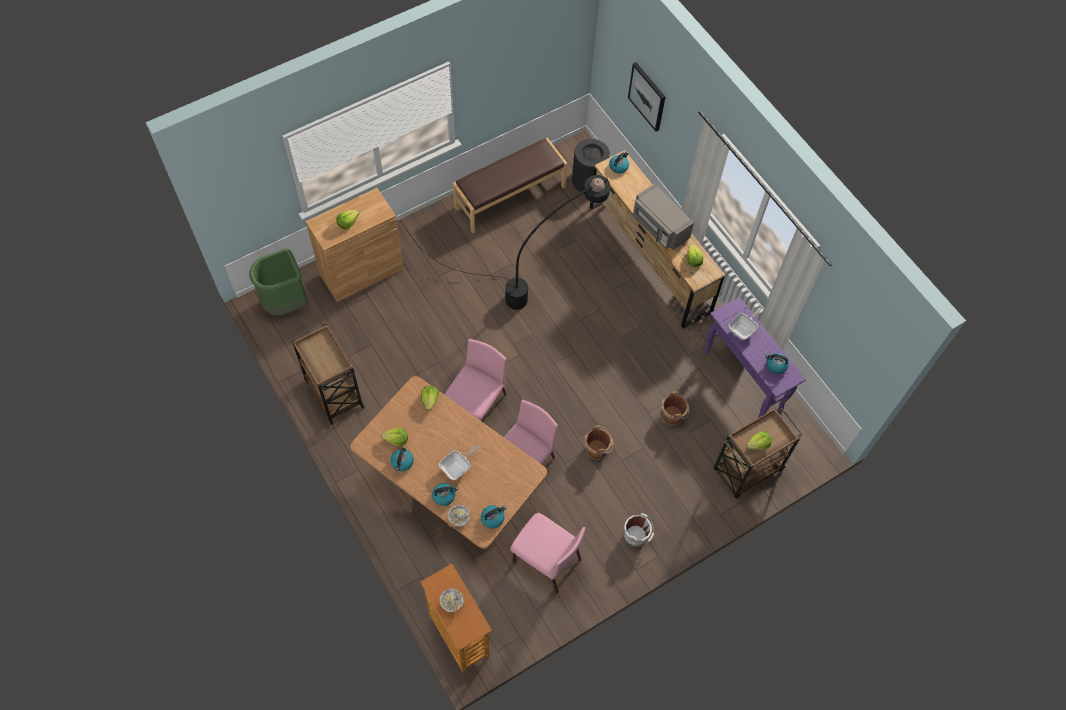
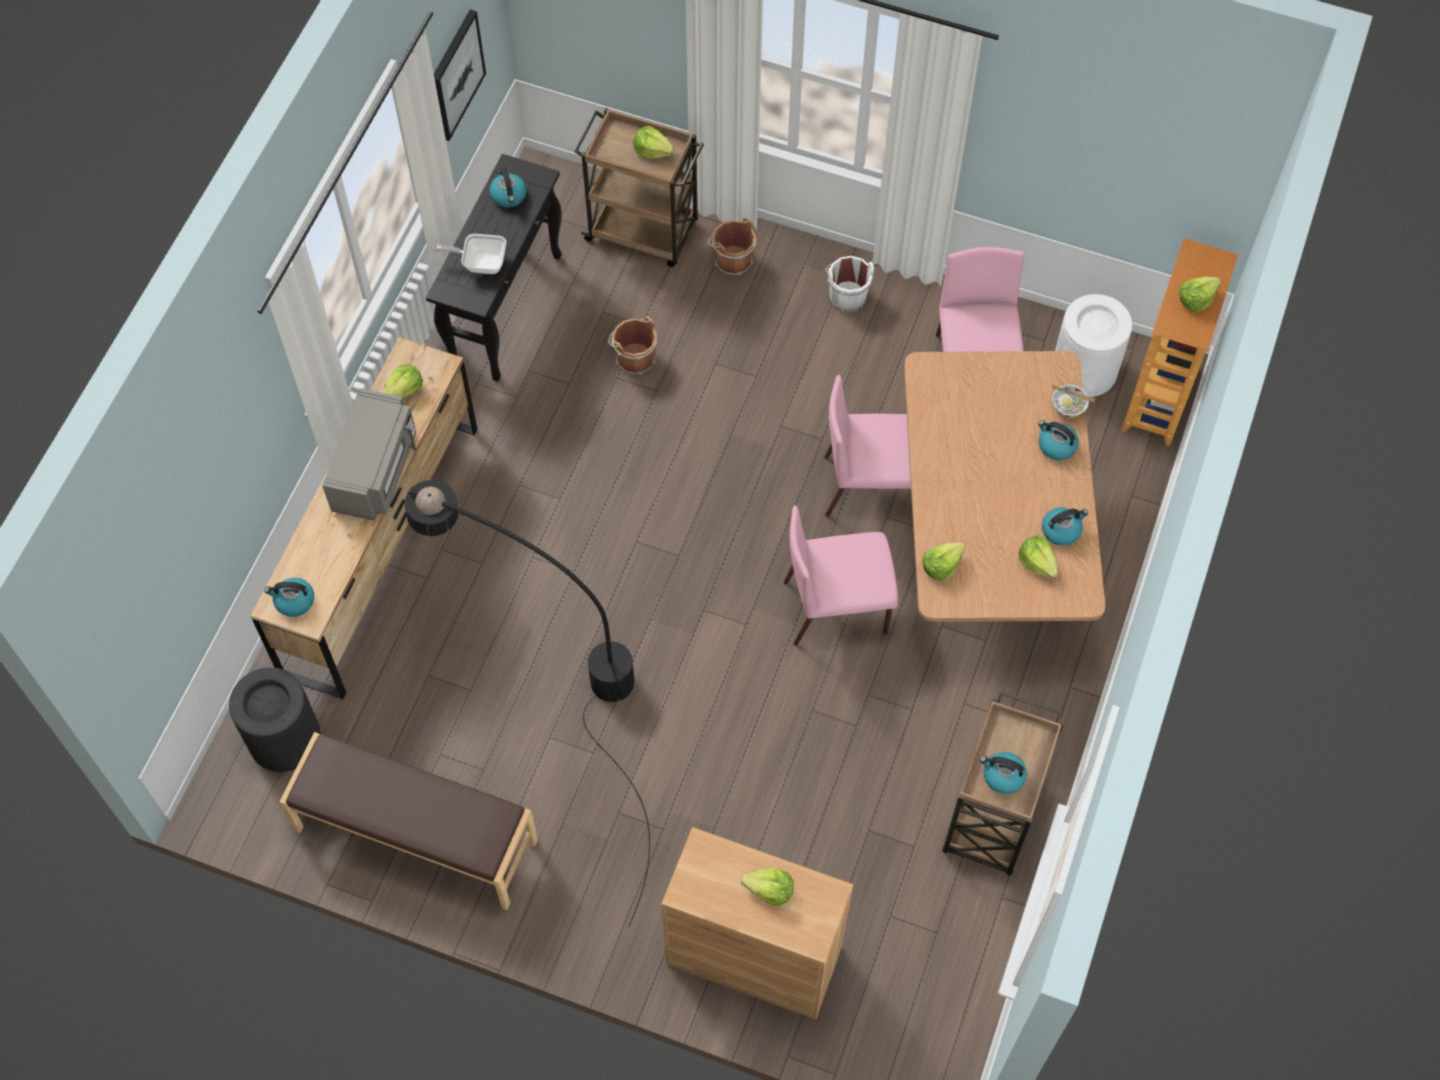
camera: 125 degrees left, 0 degrees up
(287, 304) = (913, 1023): green trash can -> none
(452, 602) = (1196, 299): bowl -> lettuce
(458, 468) = (1003, 458): frying pan -> none
(493, 518) = (1030, 370): kettle -> kettle (1002, 776)
(504, 615) = (1085, 369): none -> white trash can
(597, 449) = (766, 414): brown bucket -> brown bucket (732, 260)
(647, 96) = (189, 527): picture -> picture (456, 74)
(743, 381) = (506, 309): purple console table -> black console table

